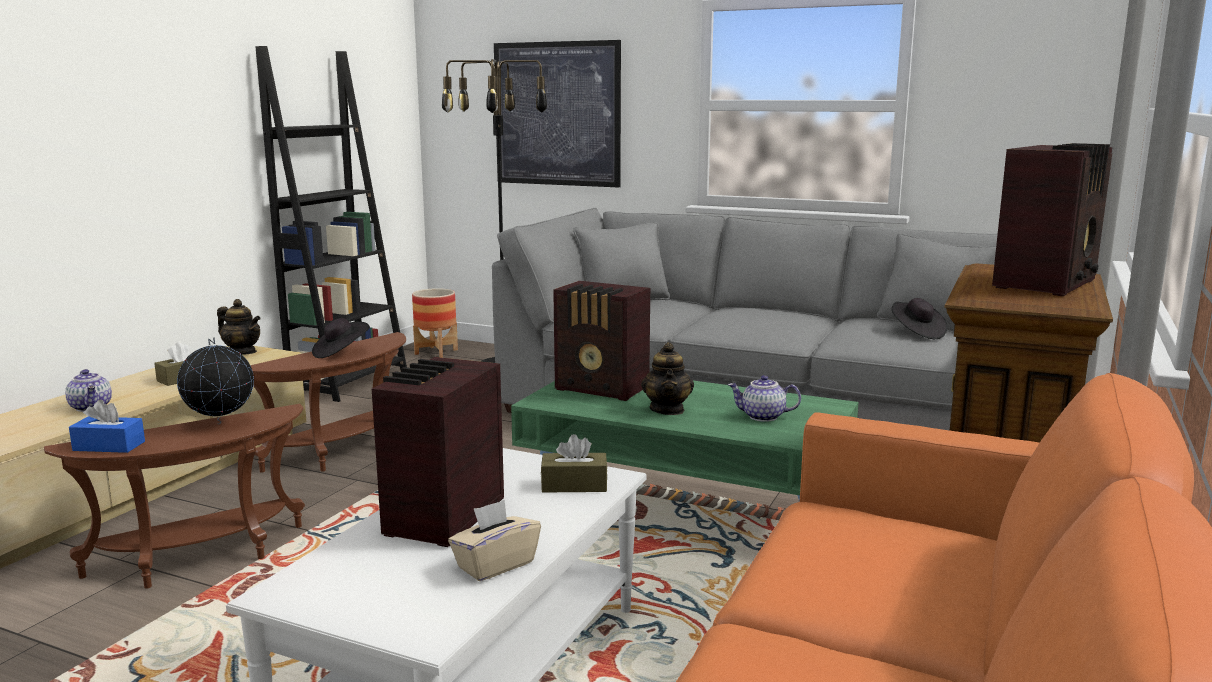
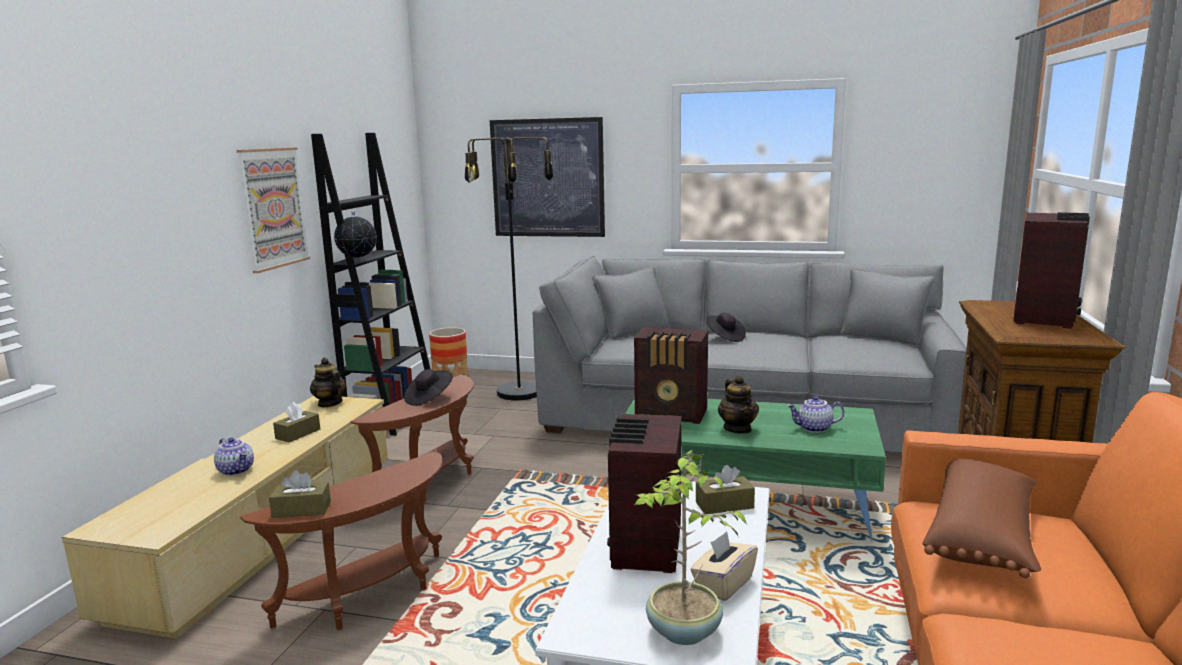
camera: 10 degrees left, 0 degrees up
(109, 446) = (301, 510): blue tissue box -> brown tissue box
(199, 127) = (273, 208): none -> picture
(221, 424) = (383, 477): globe -> globe (358, 263)
(242, 352) = (329, 403): teapot -> teapot turned 150 degrees counterclockwise
(402, 607) = (683, 633): none -> potted plant
(853, 546) = (983, 537): none -> brown pillow
(917, 333) = (881, 346): black hat -> black hat (725, 338)

